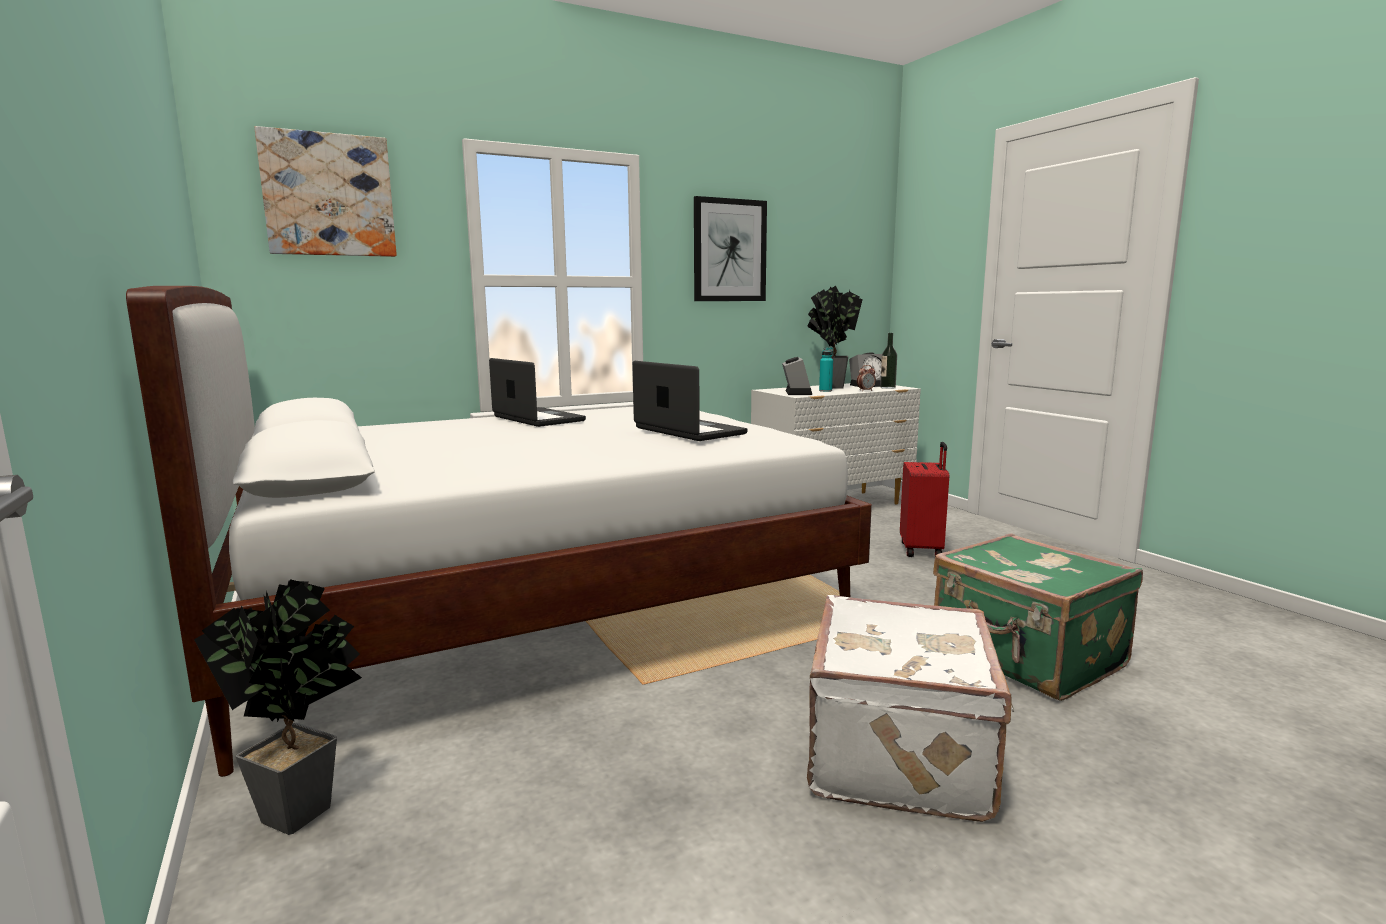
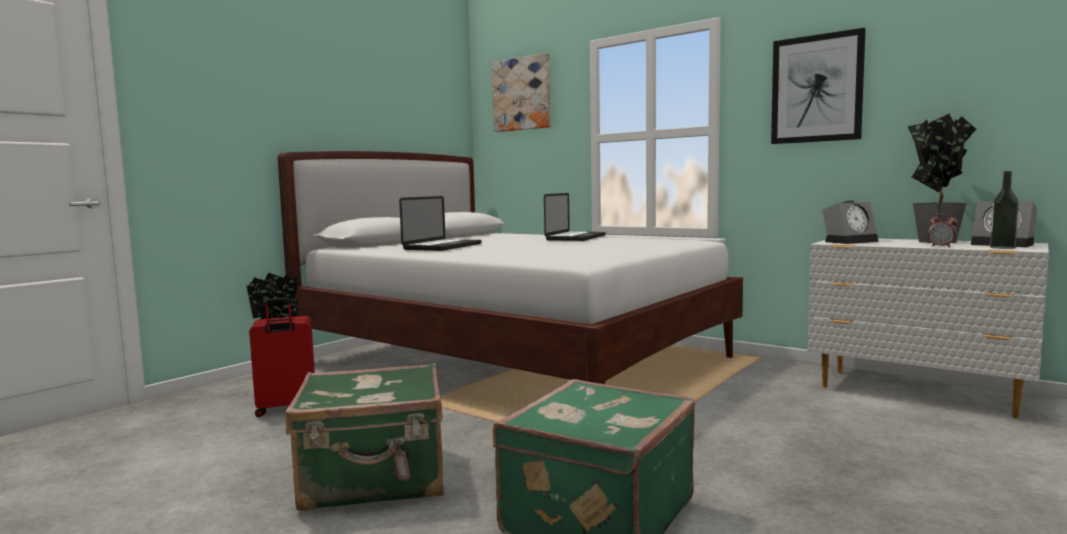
camera: 65 degrees right, 5 degrees down
(689, 431) = (563, 248): laptop -> laptop (443, 246)
(825, 391) = (893, 243): turquoise bottle -> none
(902, 754) = (375, 480): white suitcase -> green suitcase
(922, 550) = (851, 447): red suitcase -> red suitcase (286, 409)

